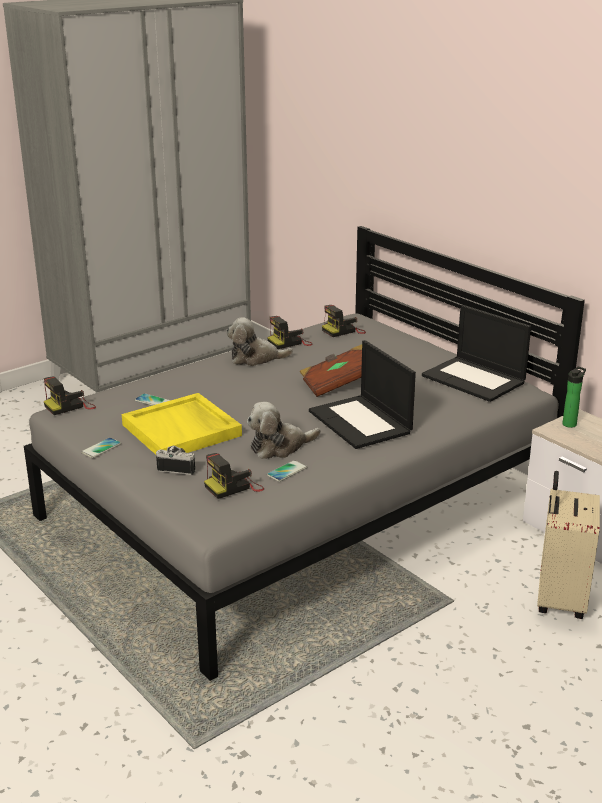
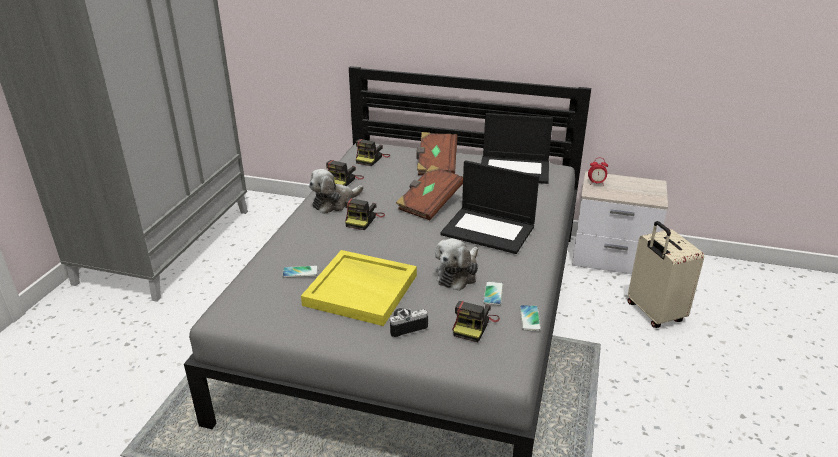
camera: 35 degrees left, 5 degrees up
(70, 406) = (227, 306): camera -> camera (363, 220)
(101, 448) = (312, 337): phone -> phone (529, 318)
(399, 353) = (436, 165): none -> brown book
(570, 423) = (596, 183): bottle -> alarm clock

